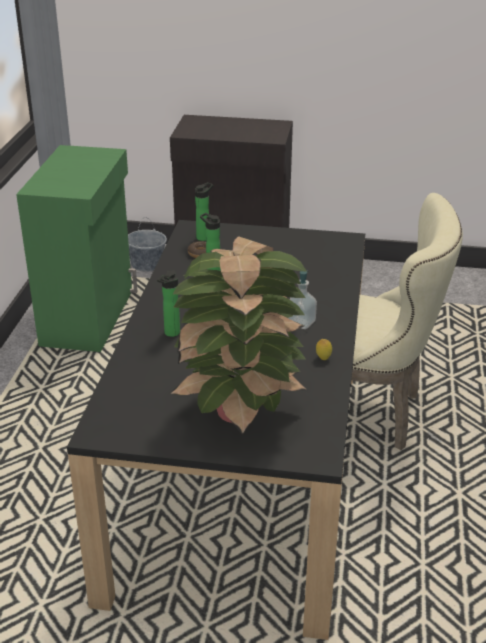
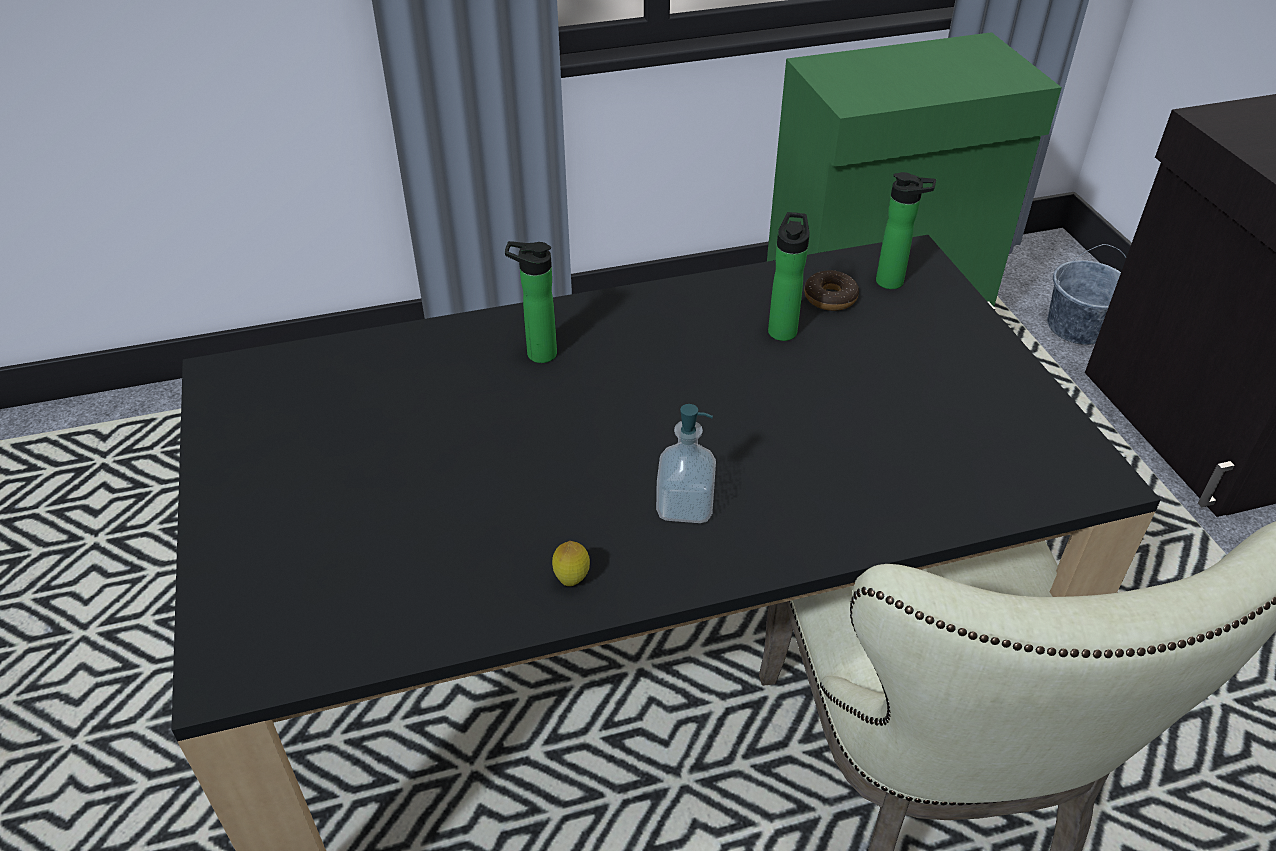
camera: 65 degrees right, 10 degrees up
(238, 414) = (328, 514): potted plant -> none

